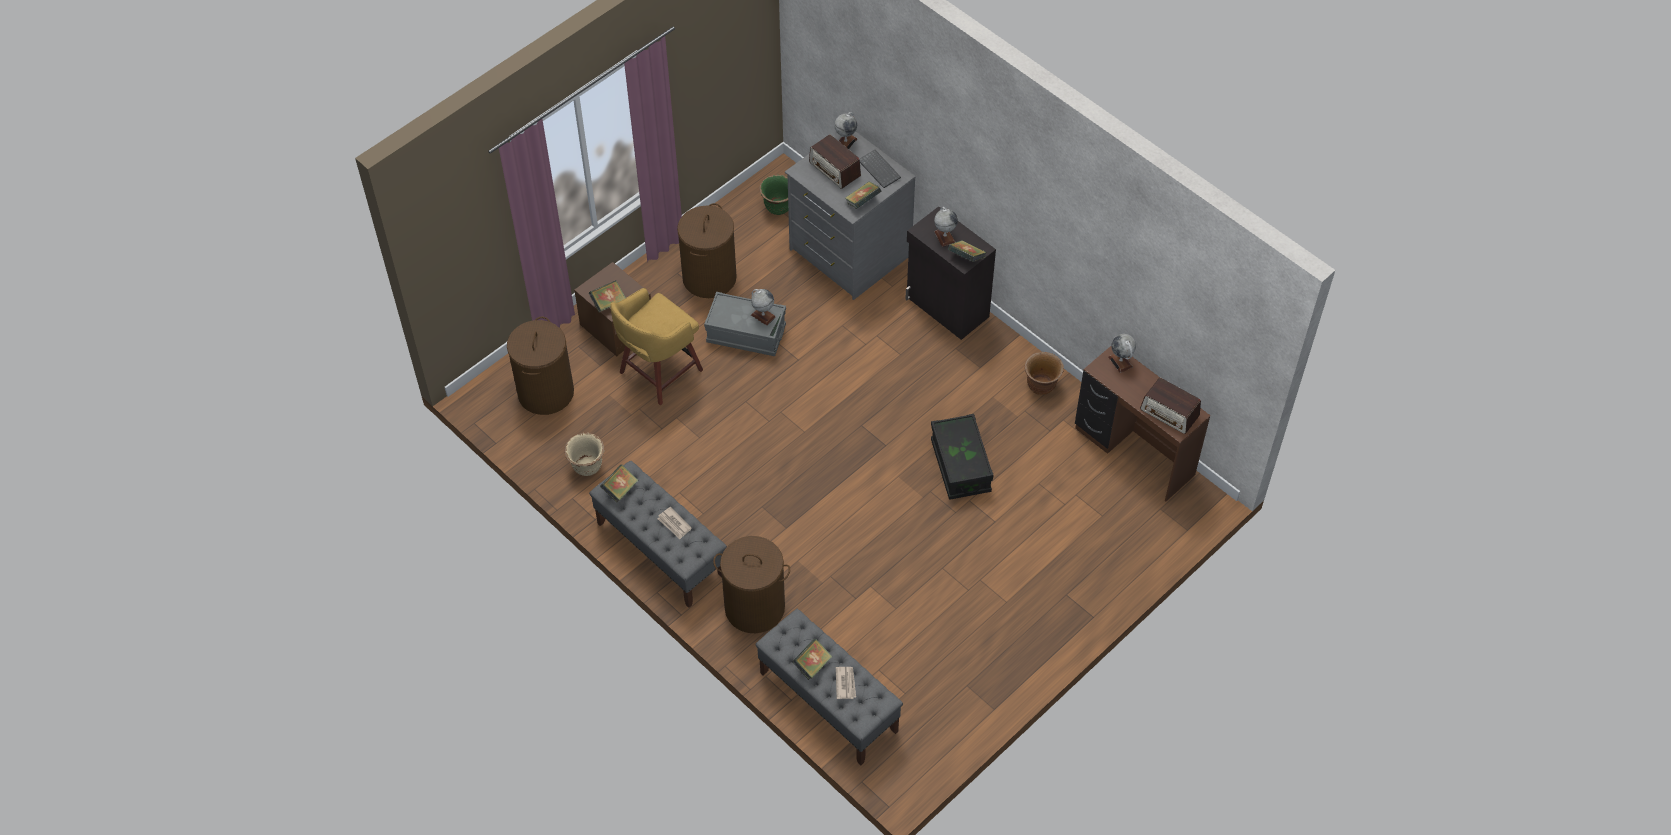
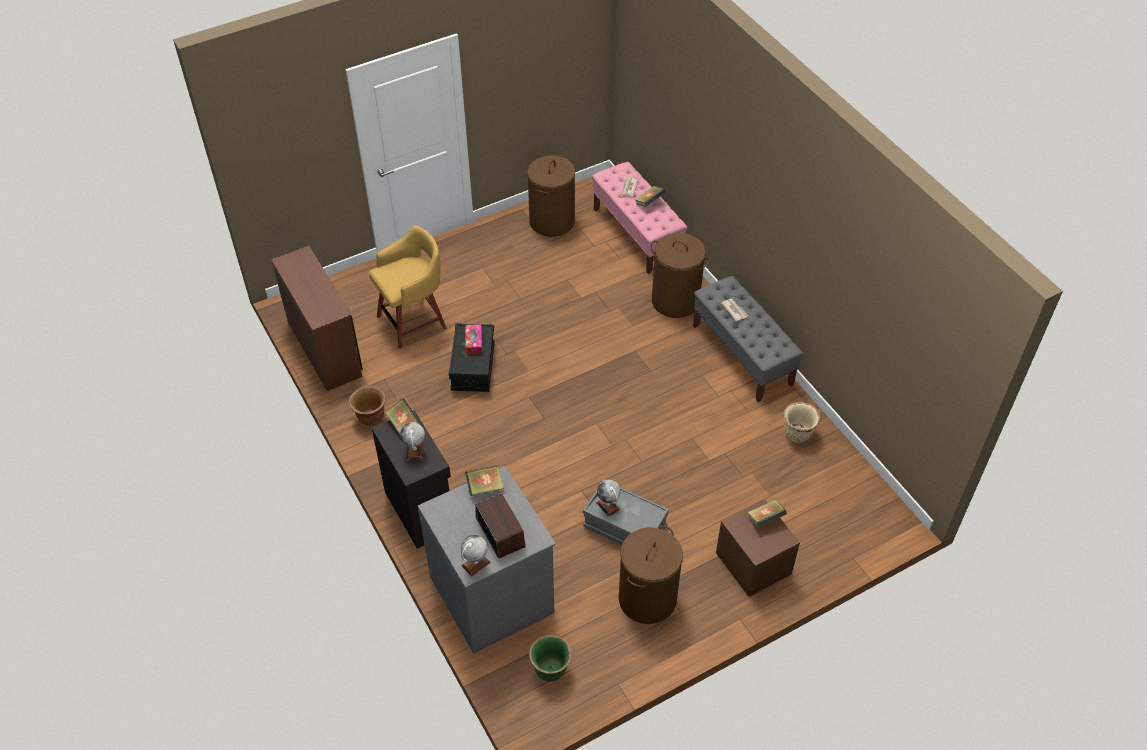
camera: 165 degrees left, 5 degrees down
(545, 392) = (831, 511): brown laundry basket -> brown laundry basket (552, 222)
(620, 489) = (776, 345): book -> none
(658, 373) = (718, 507): yellow stool -> yellow stool (414, 321)
(828, 701) = (637, 234): grey bench -> pink bench
(880, 169) = (451, 520): keyboard -> none
(962, 457) = (474, 342): none -> tissue box
(1120, 362) = (316, 313): globe -> none
(1169, 413) = (302, 267): radio -> none

